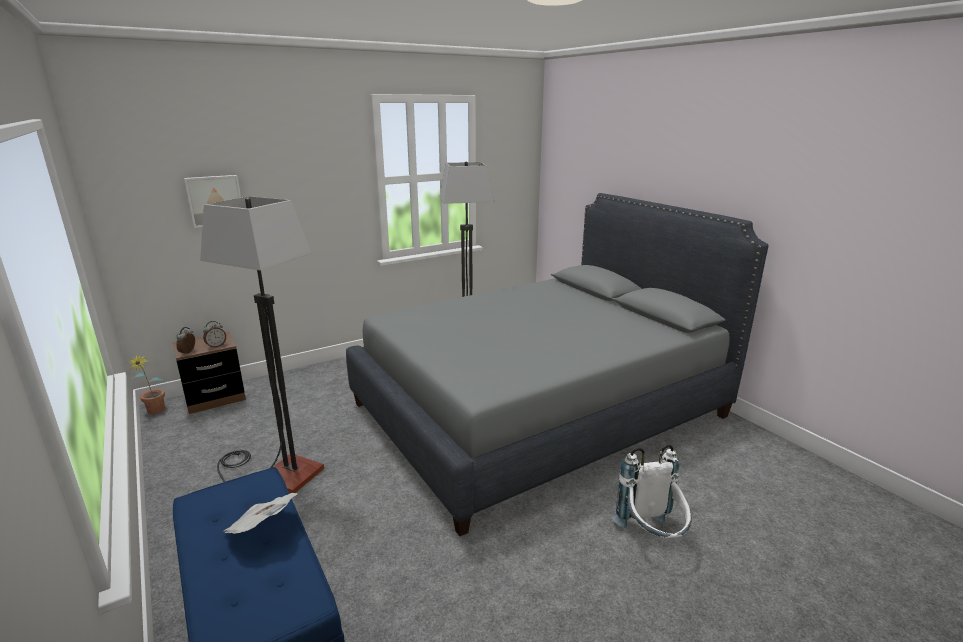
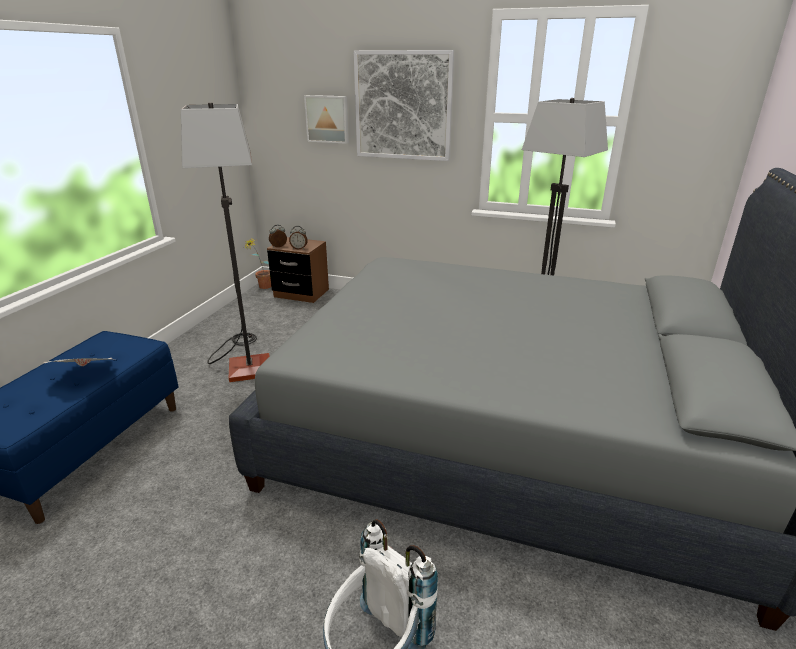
camera: 50 degrees right, 5 degrees up
(300, 179) = (403, 106): none -> picture

